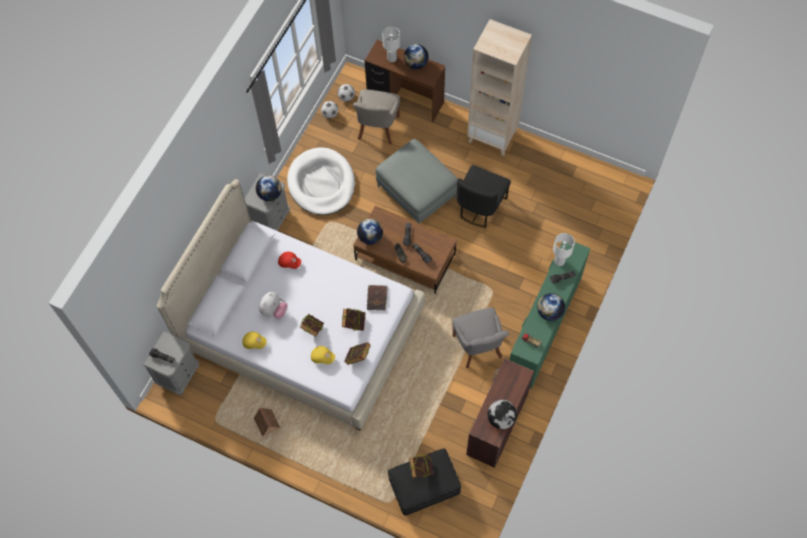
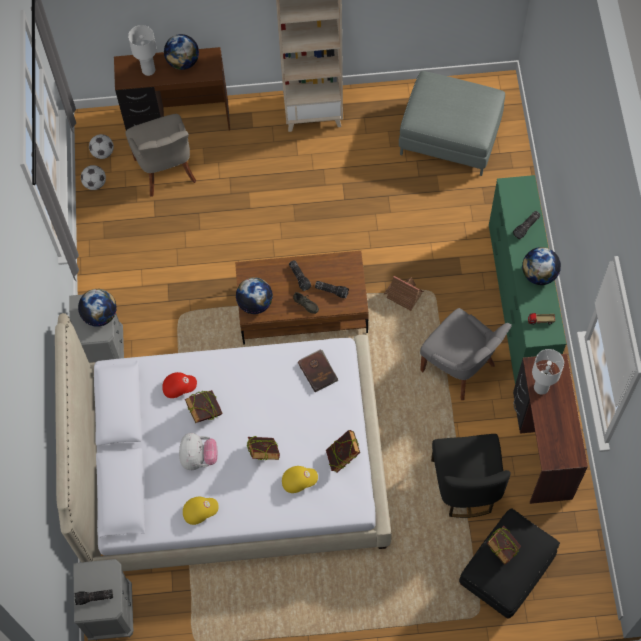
camera: 30 degrees left, 0 degrees up
(266, 422) = (263, 605): toy house -> toy house (403, 295)
(321, 183) = (140, 274): white dog bed -> none
(354, 324) = (310, 418): book -> book (205, 413)
(417, 191) = (265, 222): grey ottoman -> grey ottoman (450, 137)
(480, 206) = (353, 200): black chair -> black chair (465, 486)
(501, 418) = (568, 431): globe -> none
(559, 261) = (510, 209): white table lamp -> white table lamp (541, 388)

